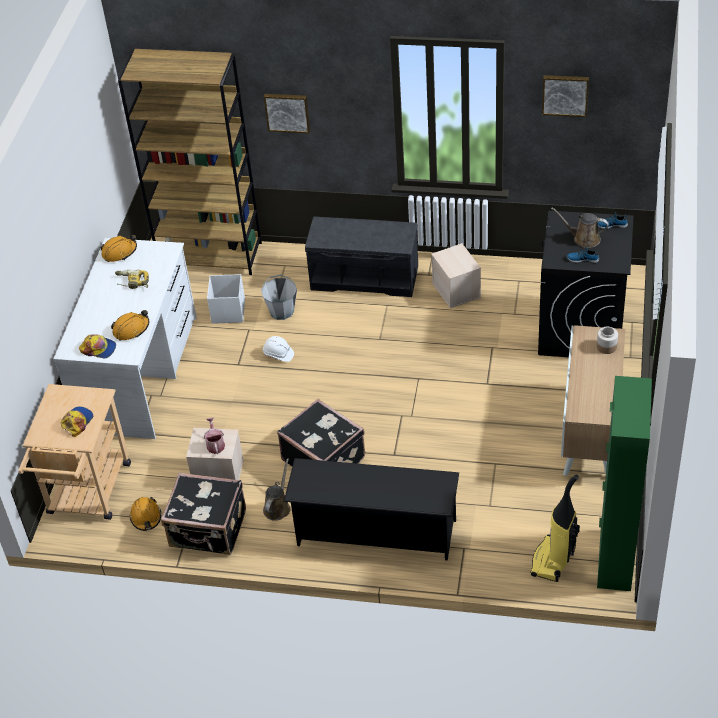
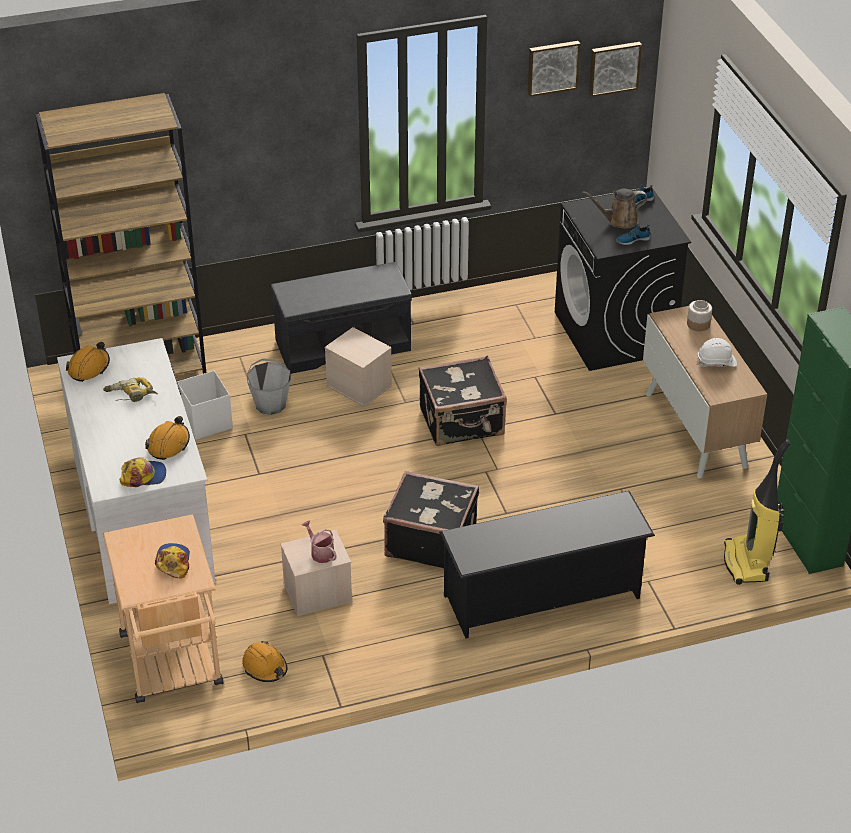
camera: 30 degrees left, 5 degrees down
(208, 530) = (350, 656): black suitcase -> black suitcase (462, 422)
(278, 354) = (299, 450): white hard hat -> white hard hat (716, 362)
(278, 507) = (414, 606): brown watering can -> none
(287, 112) = (231, 157): picture -> picture (614, 67)
(457, 290) = (456, 331): beige storage box -> beige storage box (360, 386)

